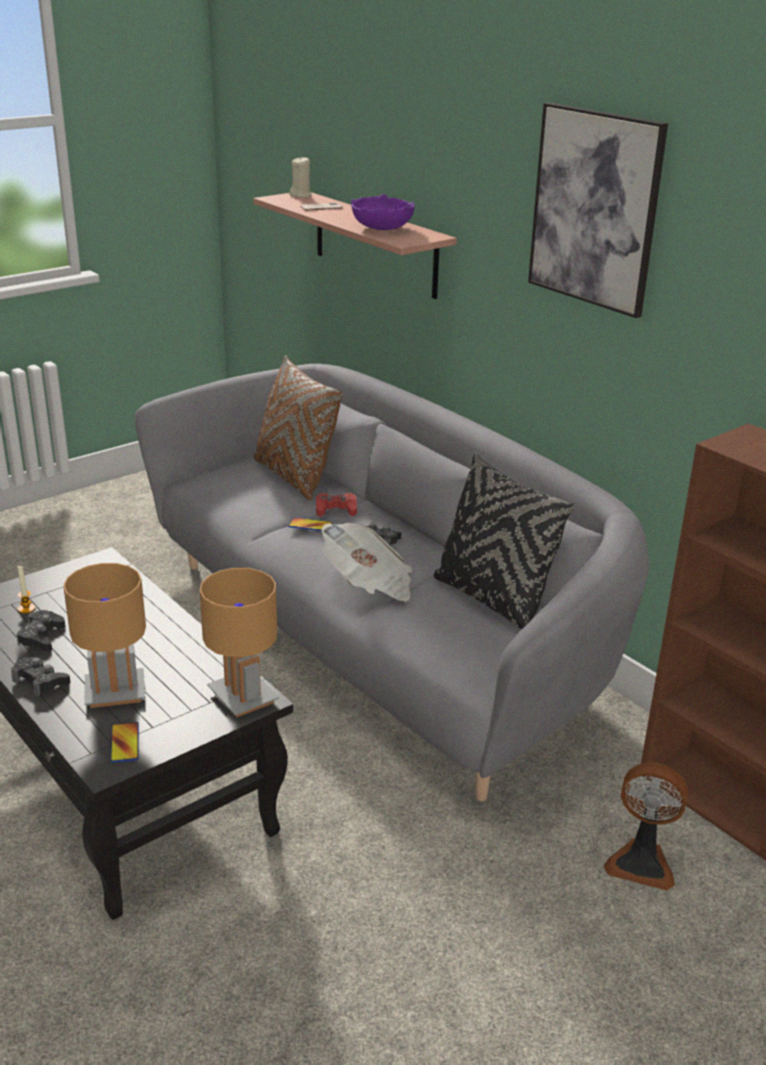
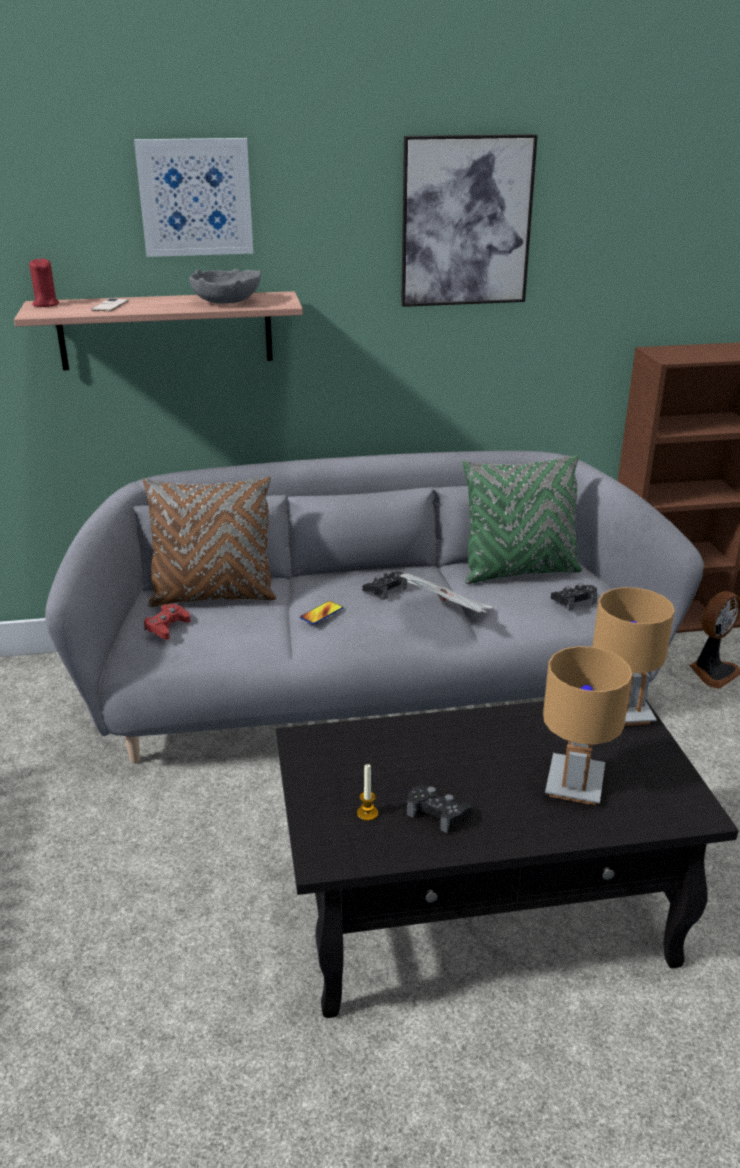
camera: 60 degrees left, 0 degrees up
(41, 681) = (528, 829): black game controller -> black game controller (574, 601)
(124, 743) = (665, 795): phone -> none
(301, 195) = (45, 304): beige candle -> red candle
(336, 509) = (307, 593): red game controller -> red game controller (167, 627)
(382, 228) = (226, 302): purple bowl -> grey bowl
(402, 130) = (195, 197): none -> picture
(492, 600) = (519, 571): black pillow -> green pillow

